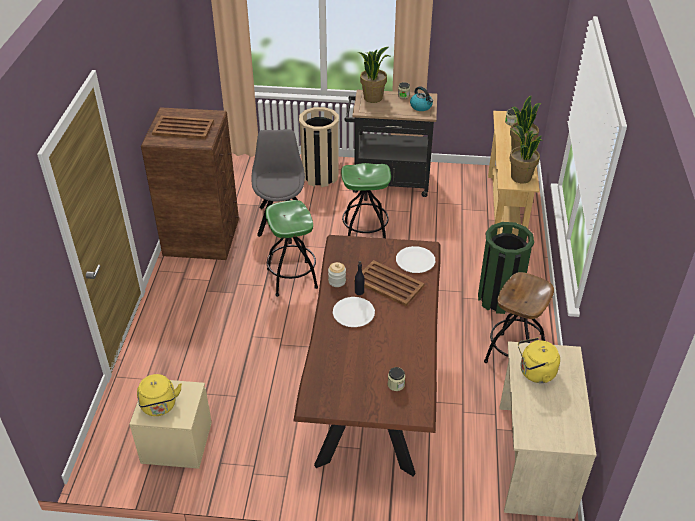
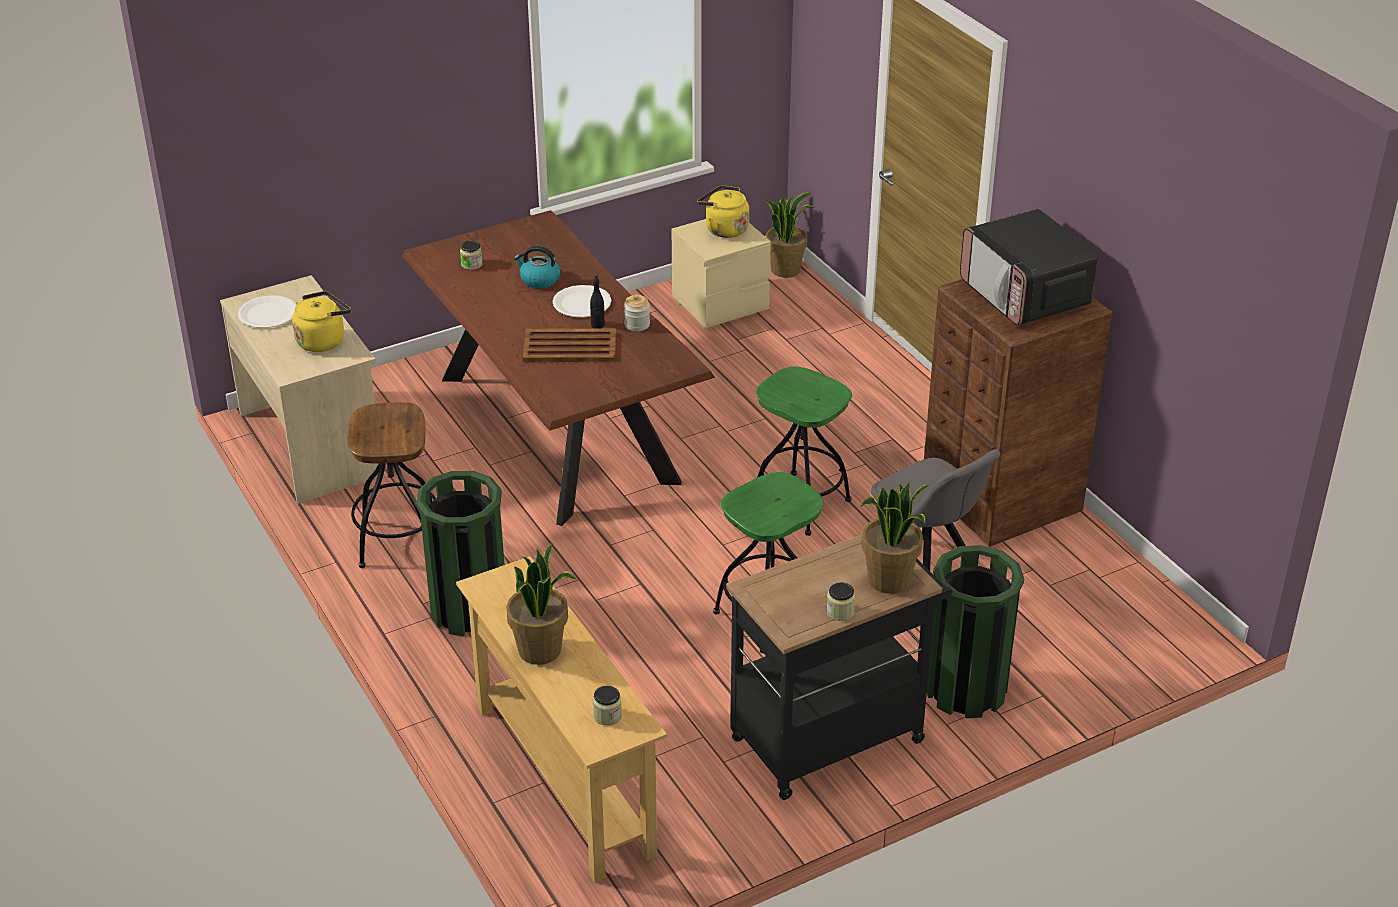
camera: 145 degrees right, 5 degrees down
(182, 128) = (1024, 295): brown tray -> microwave
(320, 176) = (965, 690): beige trash can -> green trash can
(415, 261) = (560, 385): white plate -> white plate (268, 314)
(421, 106) = (780, 601): kettle -> kettle (539, 280)
(520, 177) = (504, 593): potted plant -> potted plant (785, 269)

